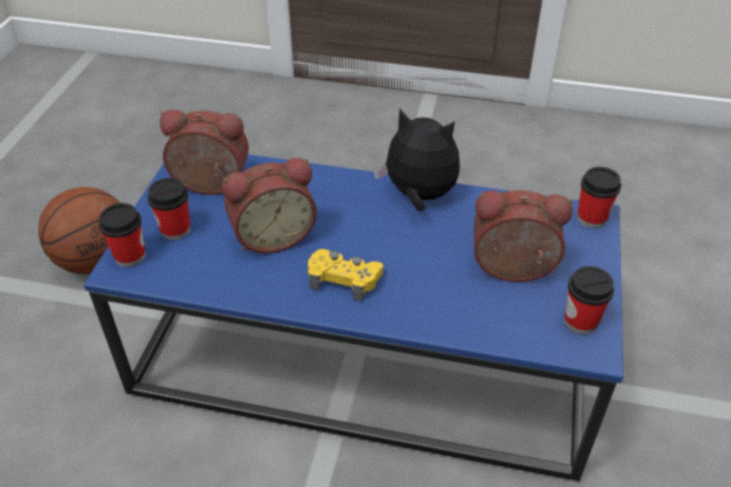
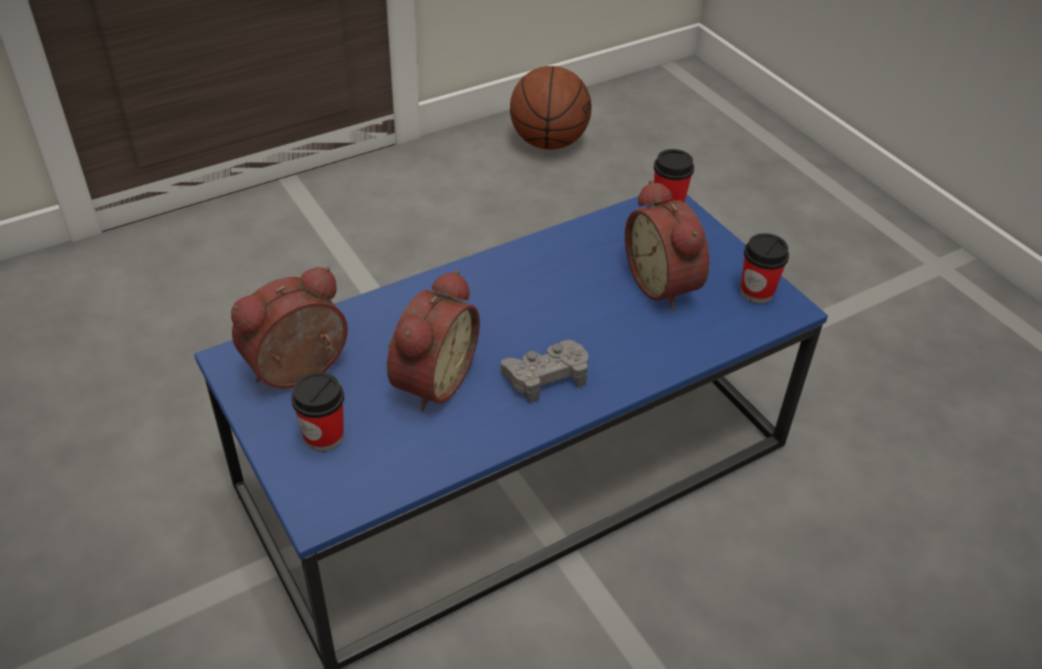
camera: 45 degrees left, 0 degrees up
(96, 260) = (104, 575): basketball -> basketball (548, 142)
(130, 256) = (312, 492): cup -> none
(344, 279) = (545, 376): yellow game controller -> grey game controller
(418, 196) = (513, 264): plush toy -> none
(512, 271) = (665, 284): alarm clock -> alarm clock turned 75 degrees counterclockwise

